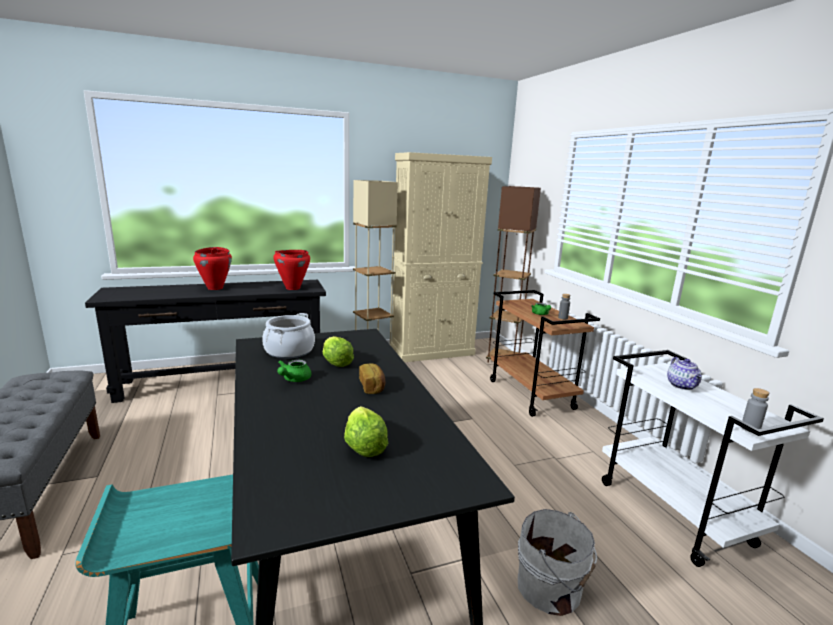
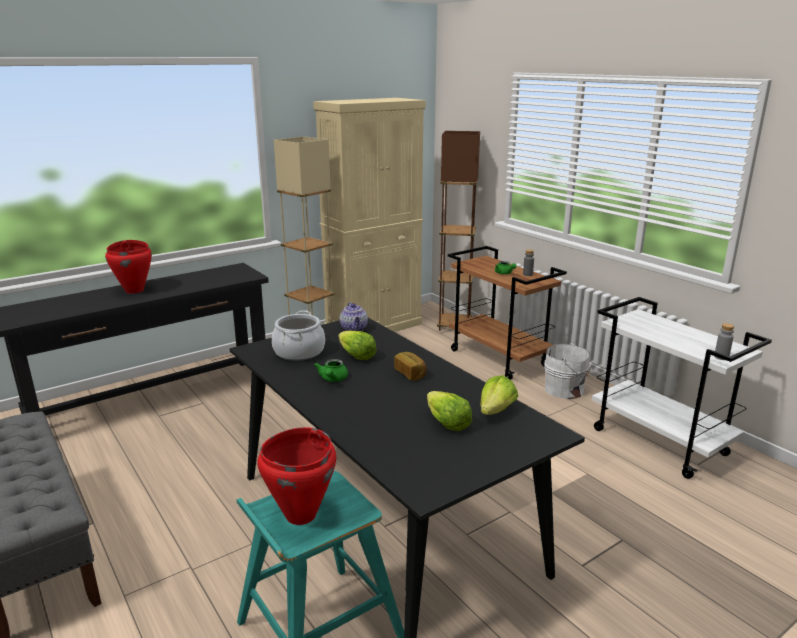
camera: 15 degrees left, 5 degrees up
(292, 288) = (226, 278): red cooking pot -> red cooking pot (300, 515)
(429, 442) = (496, 411): none -> lettuce
(551, 589) = (585, 519): white bucket -> white bucket (566, 390)
(682, 386) = (660, 329): teapot -> teapot (354, 329)

